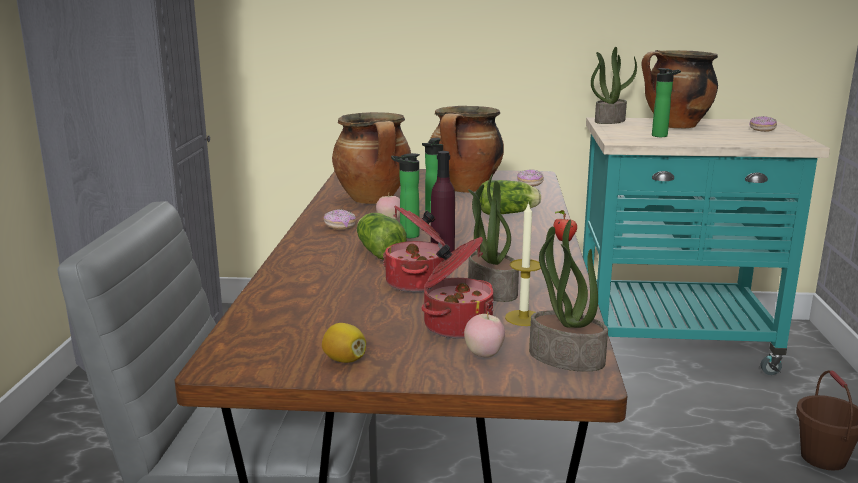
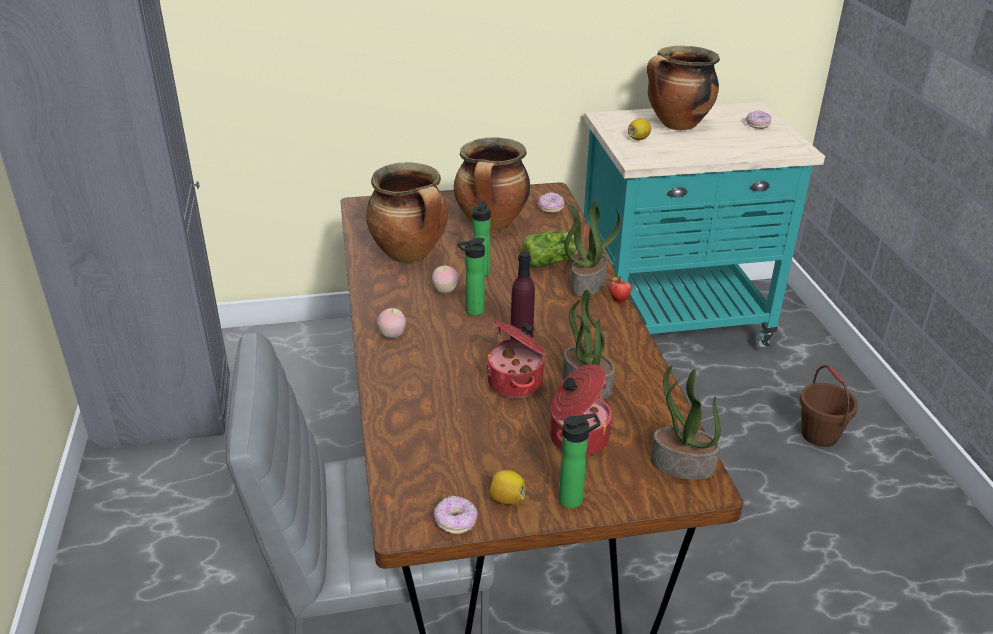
camera: 15 degrees left, 15 degrees up
(340, 227) = (400, 305): donut -> donut (456, 522)
(378, 251) = (458, 340): lettuce -> none
(484, 355) = (617, 472): apple -> apple (392, 336)
(523, 318) = (628, 418): candle -> none
(609, 121) = (610, 119): potted plant -> potted plant (587, 284)
(630, 131) = (638, 139): none -> lemon
(662, 136) = (671, 146): bottle -> bottle (574, 499)

